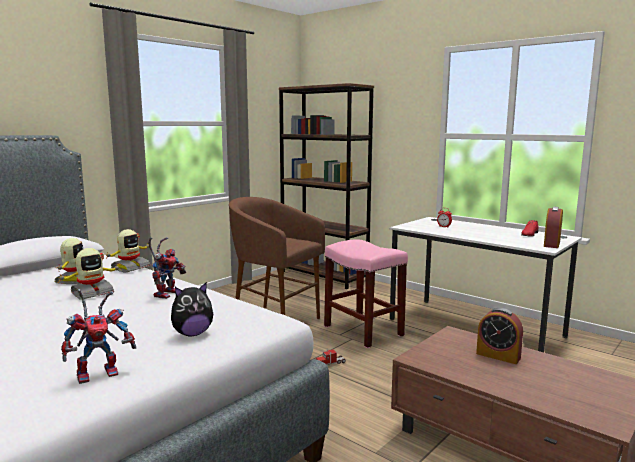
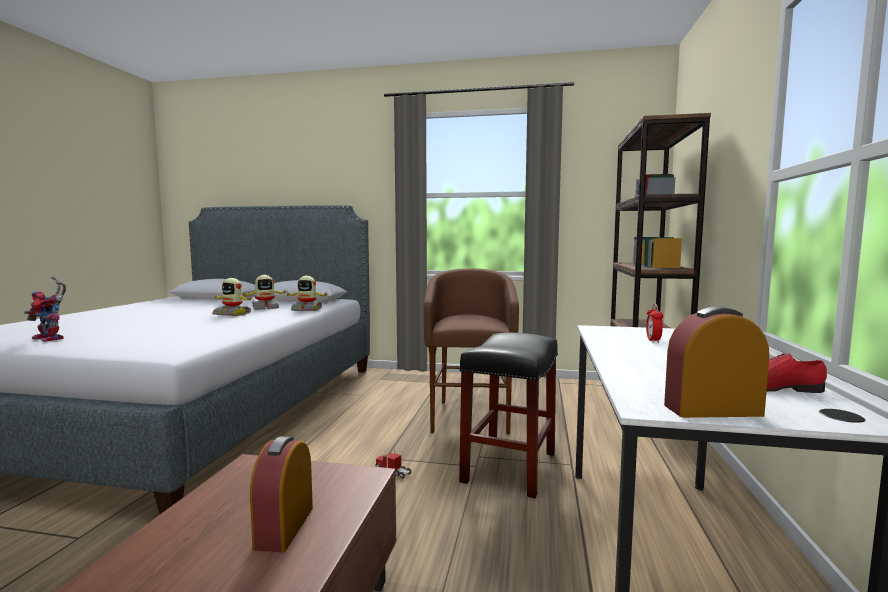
camera: 60 degrees right, 5 degrees down
(166, 293) = (241, 323): toy robot -> none
(192, 333) = (133, 340): plush toy -> none
(362, 330) = (509, 466): pink stool -> black stool

